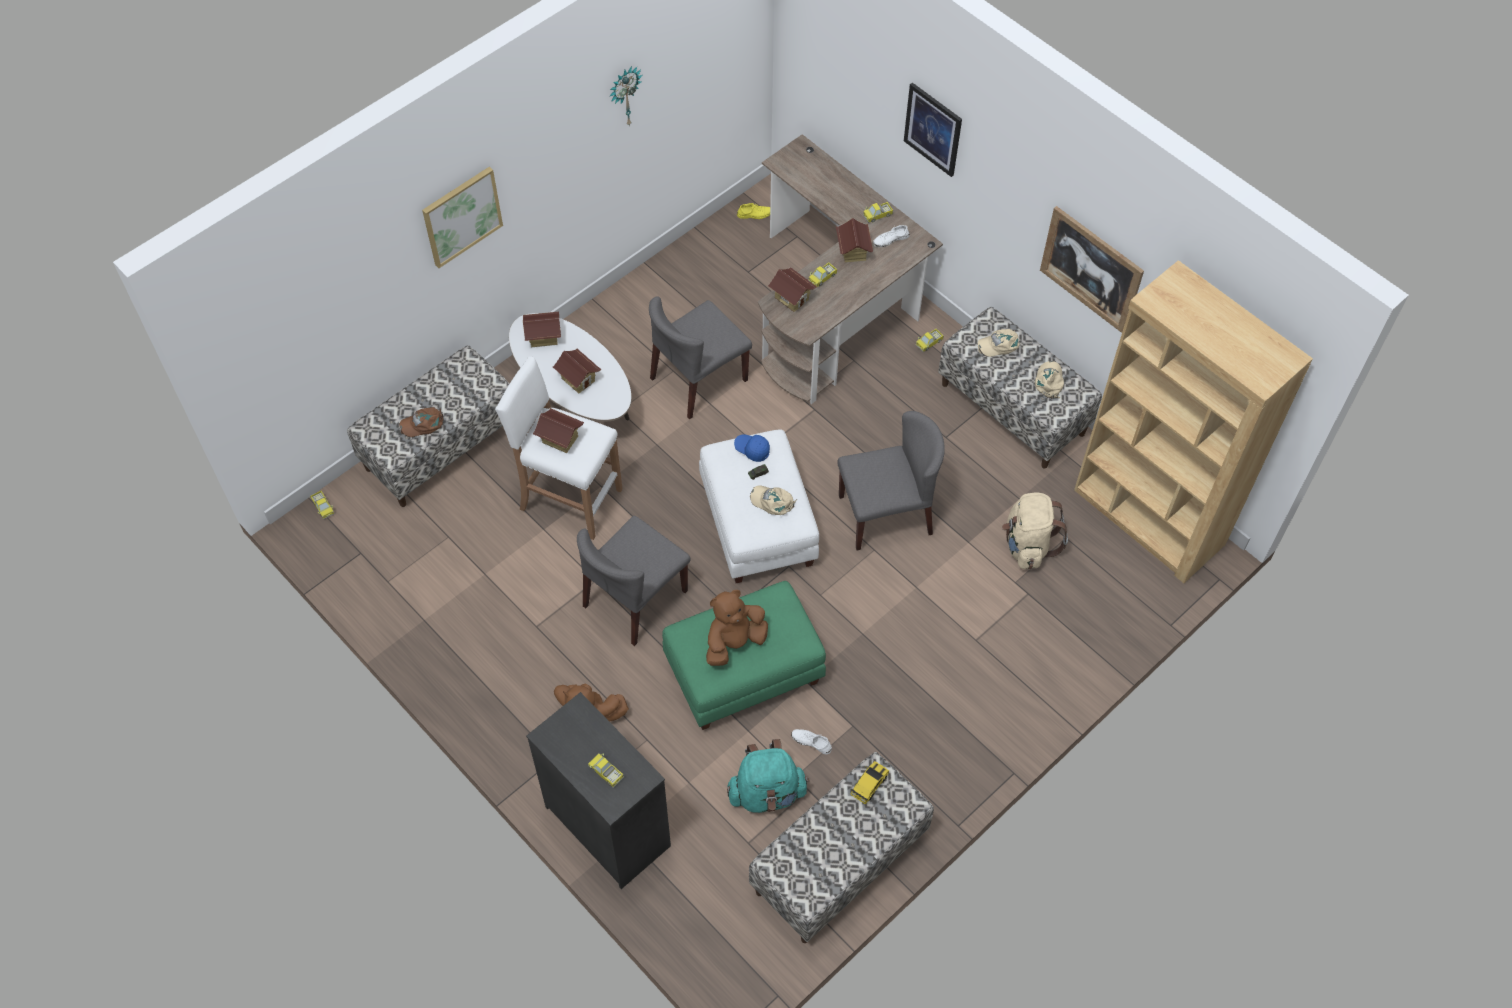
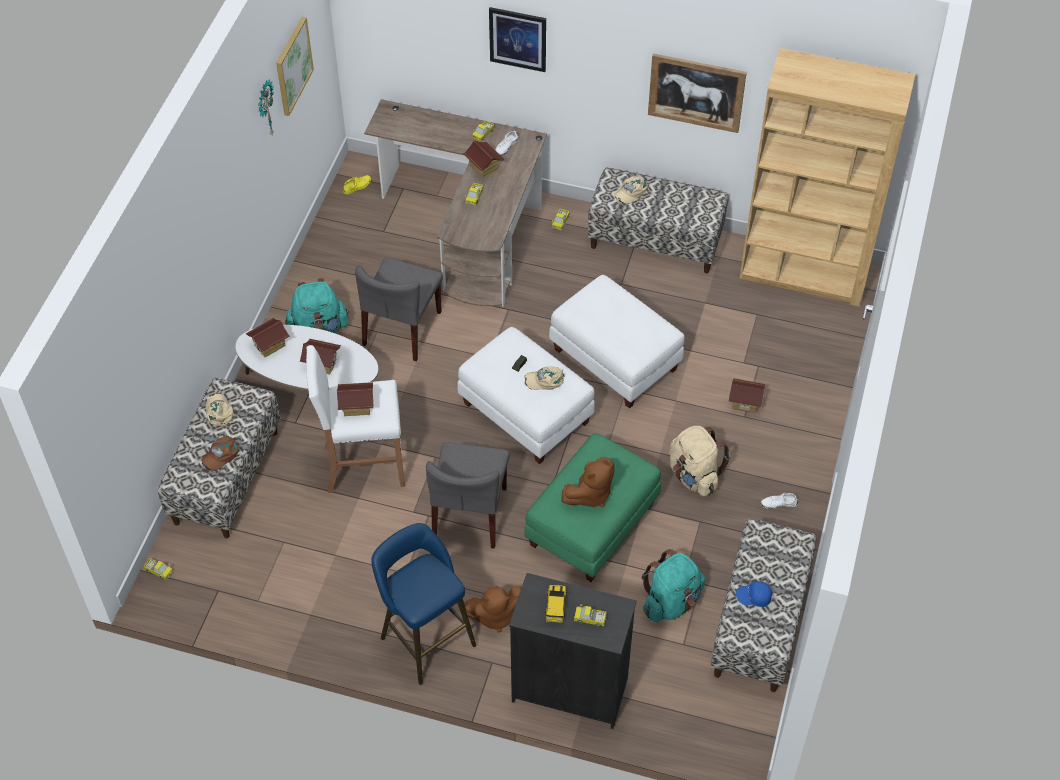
camera: 30 degrees left, 5 degrees down
(461, 216) = (193, 256): picture -> picture (293, 66)
(510, 699) = (424, 638): none -> blue stool
(621, 341) = (318, 328): none -> turquoise backpack
(734, 642) = (590, 494): brown plush toy -> brown plush toy turned 150 degrees counterclockwise
(752, 450) = (502, 350): blue cap -> blue cap (753, 597)
(792, 298) = (461, 222): toy house -> toy house (745, 403)
(811, 742) = (678, 548): white shoe -> white shoe (779, 503)
(869, 784) = (761, 543): toy car -> toy car (556, 606)
(886, 514) = (616, 359): grey chair -> white ottoman
(1027, 545) = (734, 332): beige backpack -> beige backpack (694, 475)
(1049, 381) = (685, 201): beige cap -> beige cap (219, 412)

